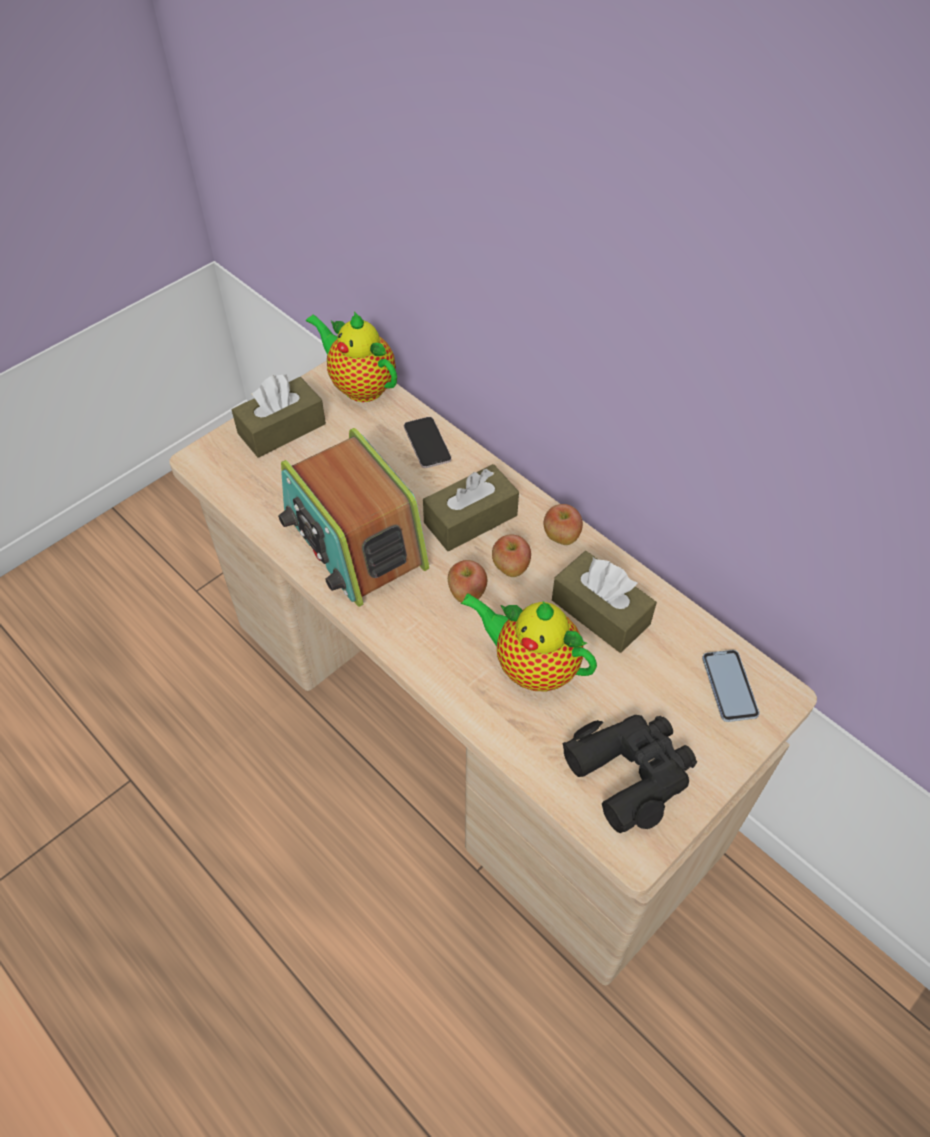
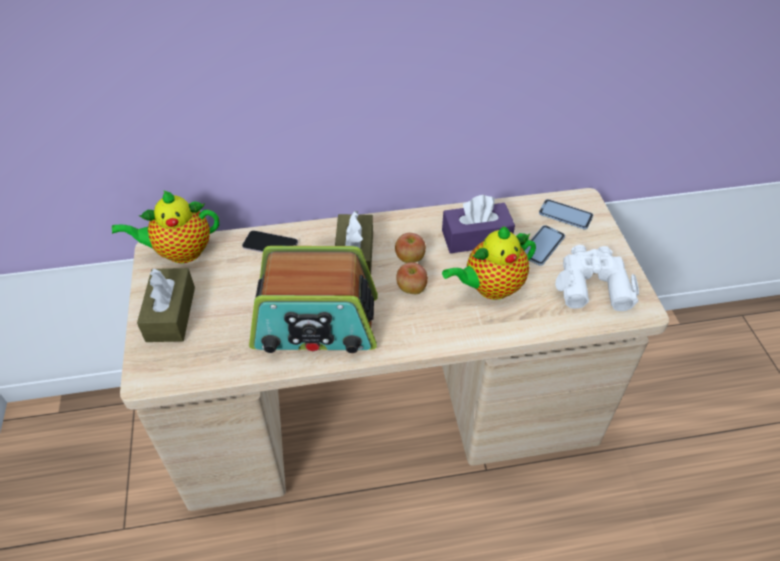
camera: 55 degrees left, 5 degrees down
(561, 537) = (407, 224): apple -> none
(600, 612) = (476, 237): brown tissue box -> purple tissue box
(631, 772) = (592, 283): black binoculars -> white binoculars
(648, 687) = (542, 246): none -> phone

